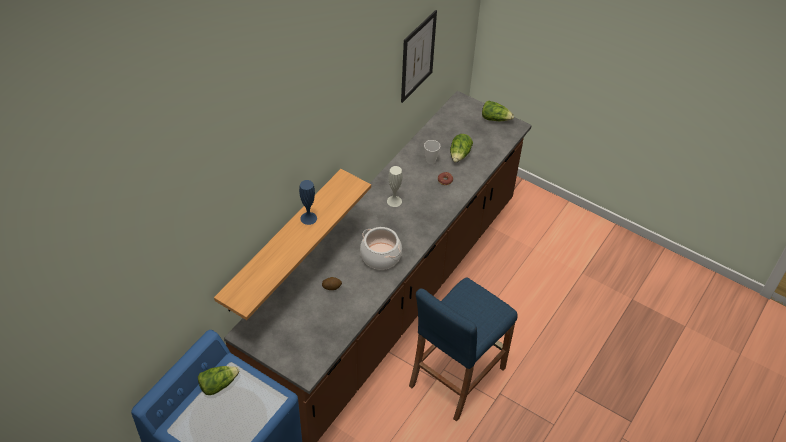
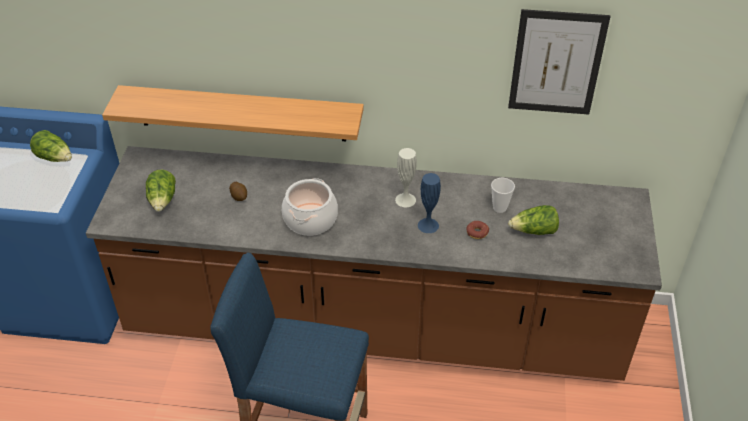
camera: 65 degrees right, 5 degrees down
(308, 218) = (268, 107): blue vase -> blue vase (428, 225)
(495, 118) = (634, 243): lettuce -> lettuce (163, 200)

